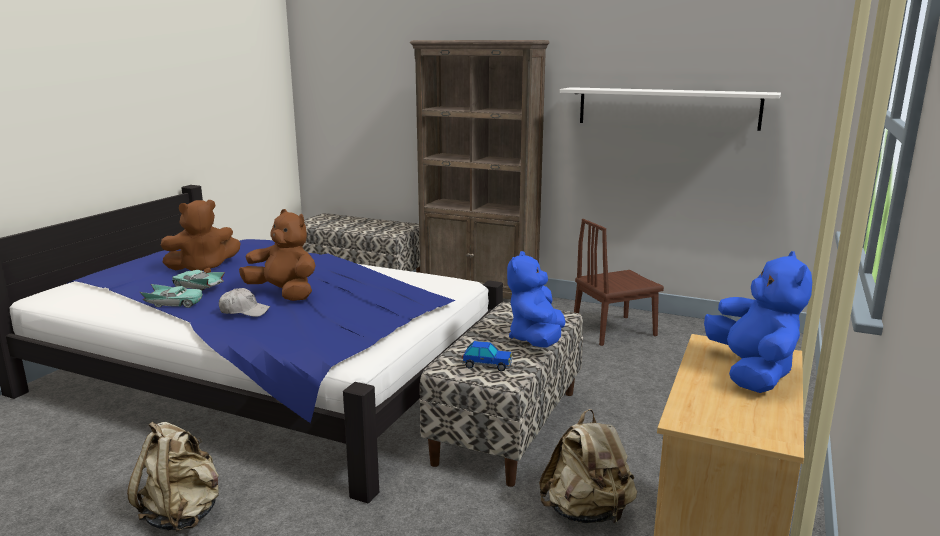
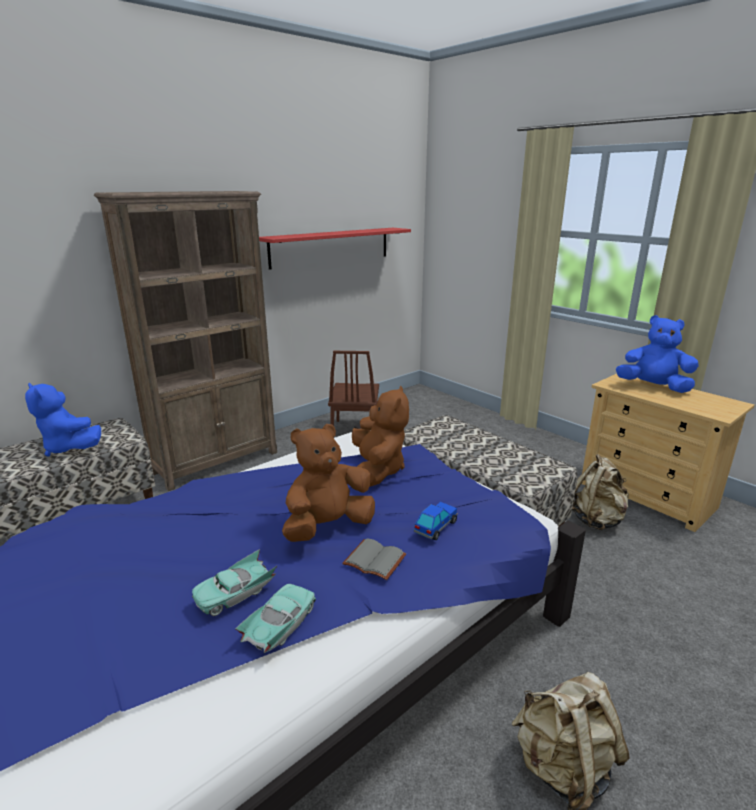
camera: 65 degrees left, 5 degrees up
(203, 268) = (132, 585): brown plush toy -> brown plush toy (377, 470)
(244, 311) = (373, 561): white cap -> grey book
(487, 365) = (526, 468): toy car -> toy car (435, 527)
(536, 340) = (487, 440): blue plush toy -> blue plush toy (69, 448)
(667, 108) = (331, 247): white shelf -> red shelf

